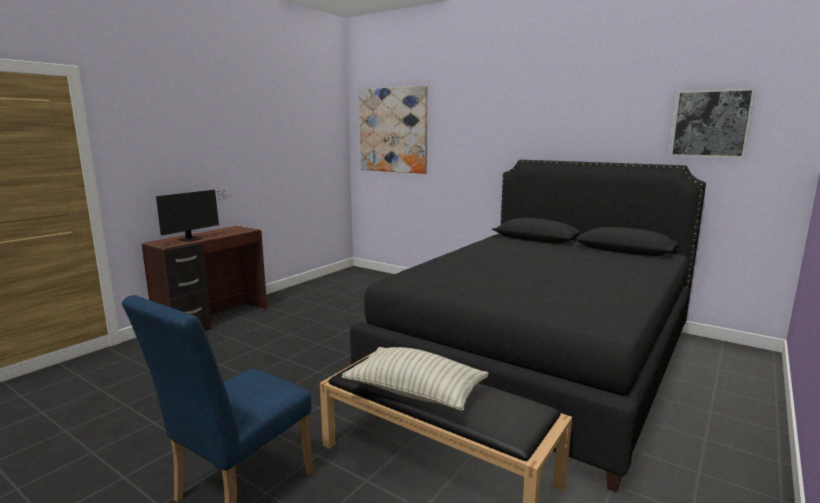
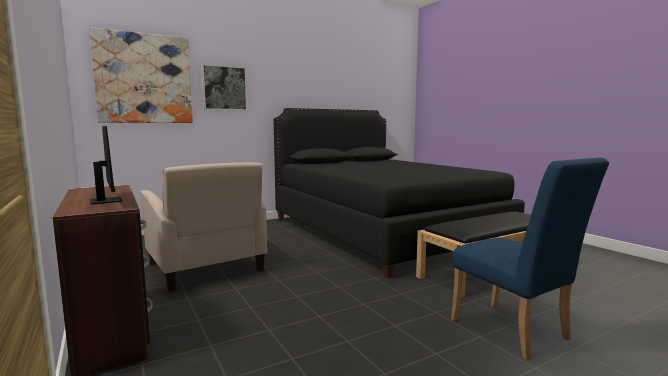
camera: 65 degrees left, 5 degrees down
(329, 312) = (206, 267): none -> beige armchair
(415, 392) = (496, 224): pillow -> none
(710, 123) = (379, 88): picture -> picture (224, 88)

